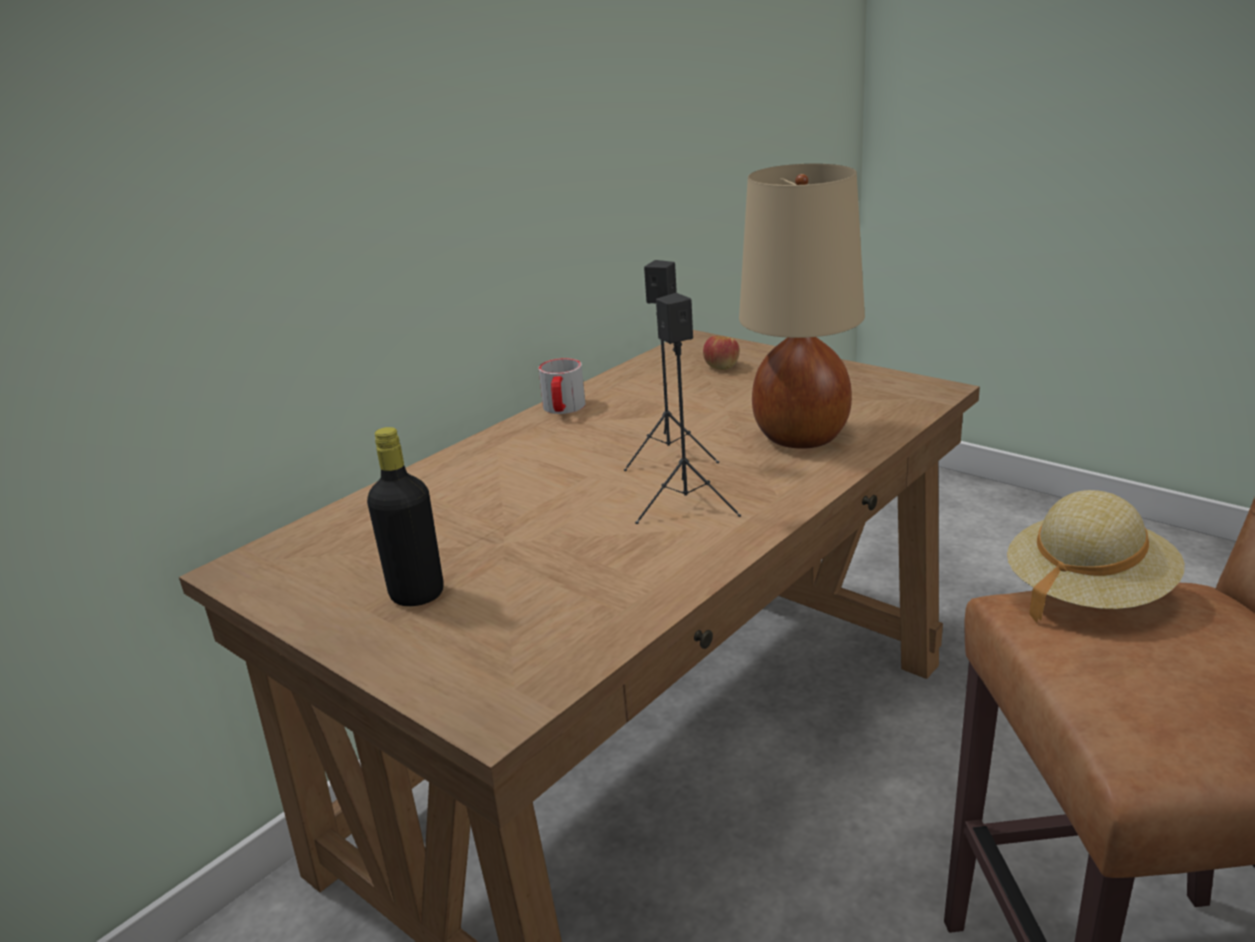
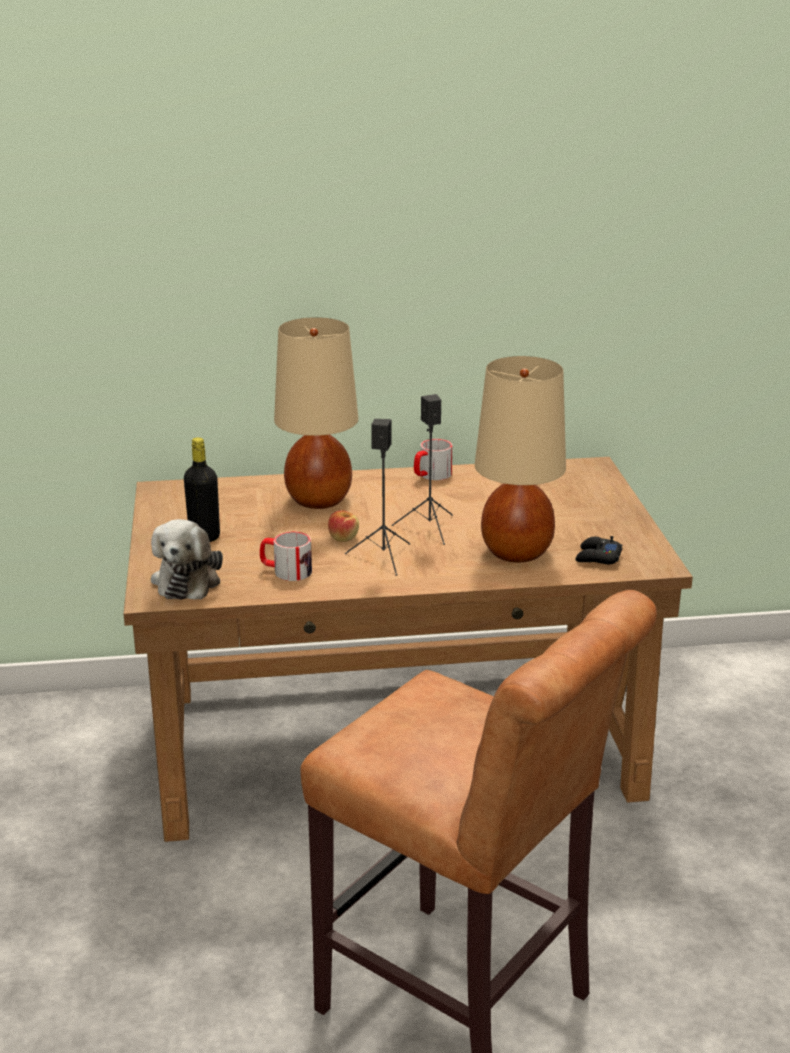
camera: 40 degrees right, 0 degrees up
(486, 484) = (319, 500): none -> beige table lamp
(500, 661) = (188, 579): none -> plush toy
(609, 578) = (286, 571): none -> mug
(721, 366) = (569, 490): apple -> apple (343, 537)
(877, 407) = (597, 557): none -> black game controller
(1087, 593) = (469, 692): beige hat -> none

